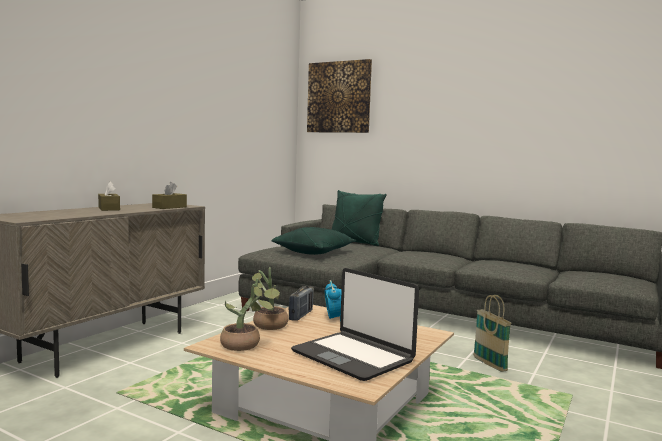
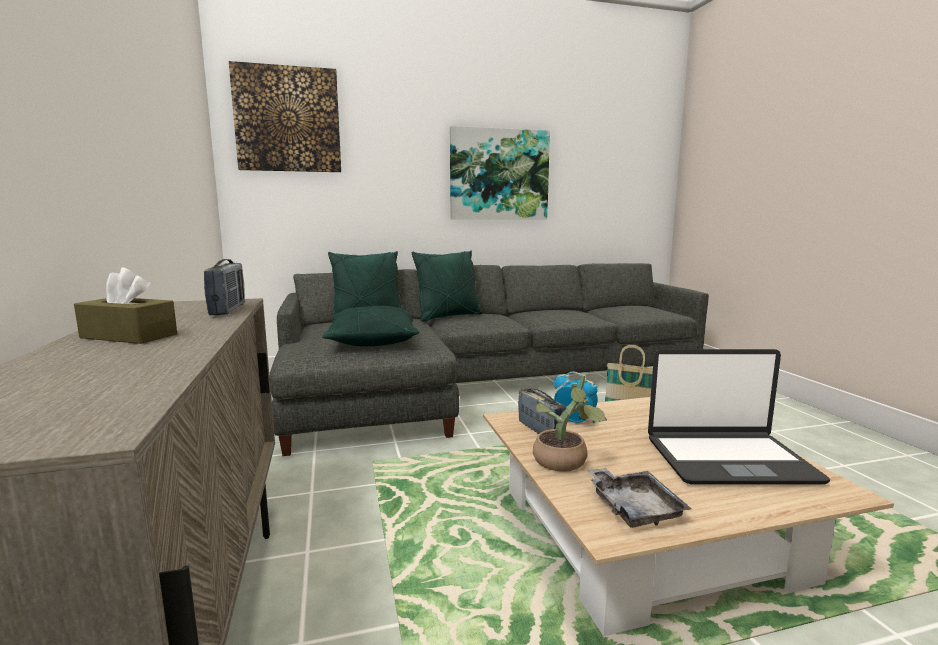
camera: 45 degrees left, 5 degrees up
(169, 207) = (228, 310): brown tissue box -> radio
(244, 346) = (633, 507): potted plant -> grey tray
(412, 251) = (448, 317): none -> green pillow
(496, 132) = (499, 175): none -> picture

